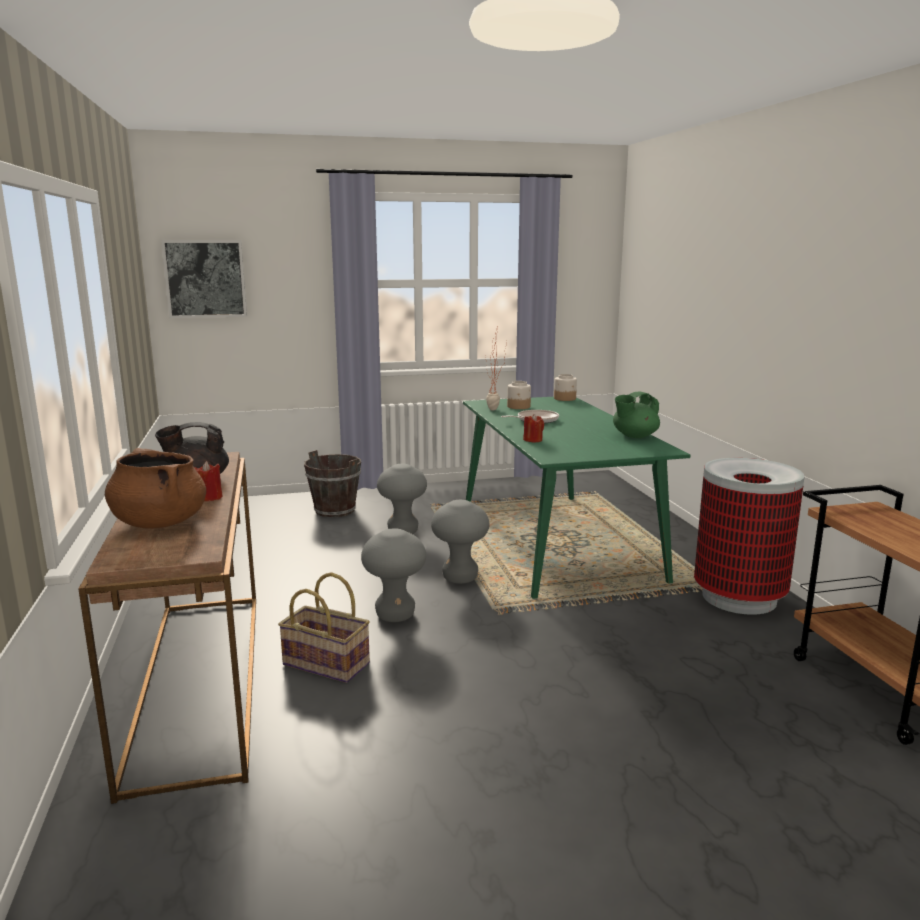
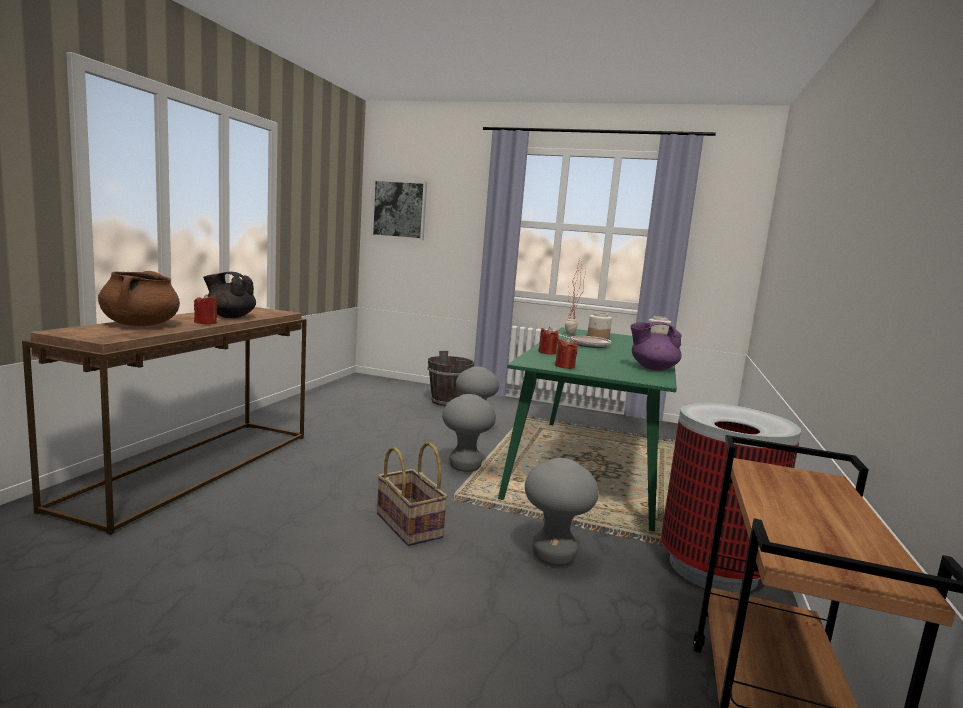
camera: 30 degrees right, 5 degrees down
(327, 663) = (279, 487): basket -> basket (410, 525)
(395, 615) = (375, 474): grey stool -> grey stool (553, 556)
(582, 453) = (564, 366): none -> red candle
(634, 436) = (652, 368): green teapot -> purple teapot

